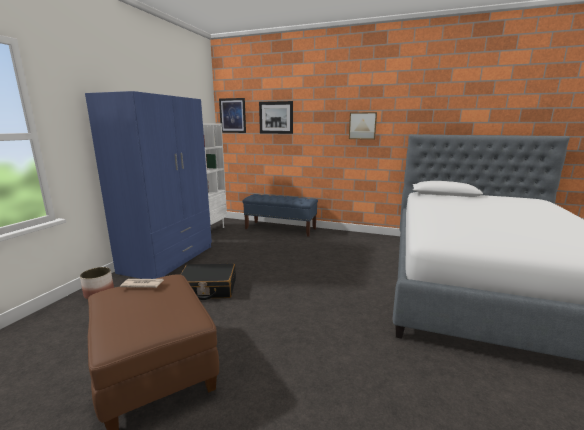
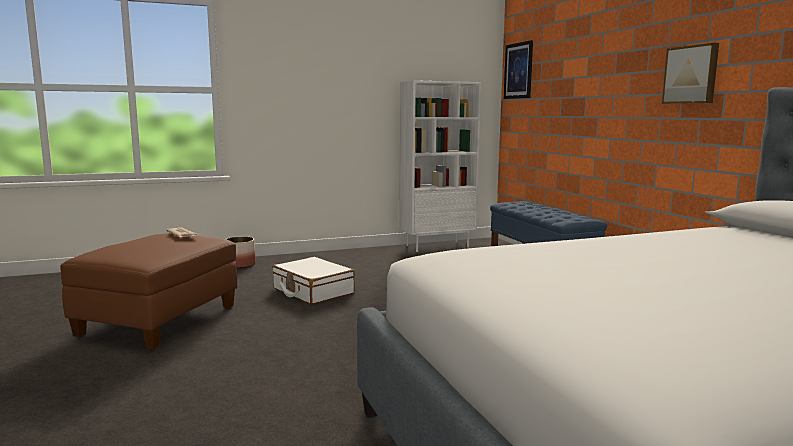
camera: 50 degrees right, 5 degrees down
(169, 259) = (342, 258): blue wardrobe -> none
(208, 289) = (312, 291): black suitcase -> white suitcase
(276, 117) = (566, 69): picture -> none

